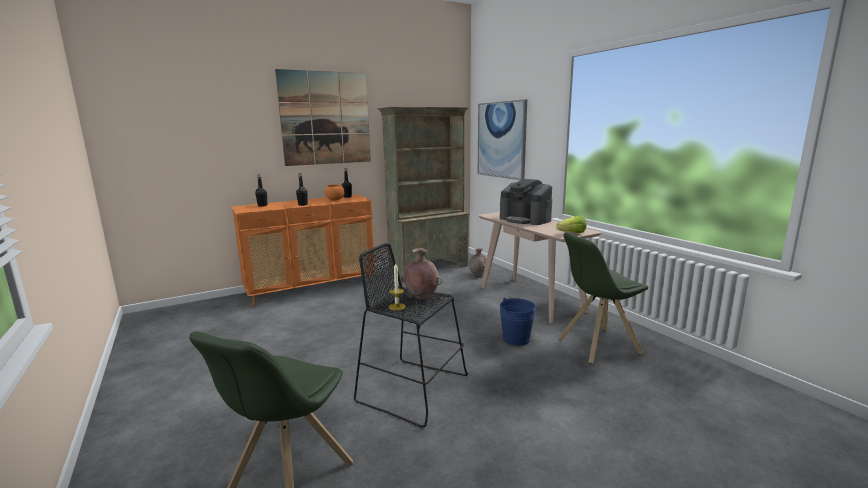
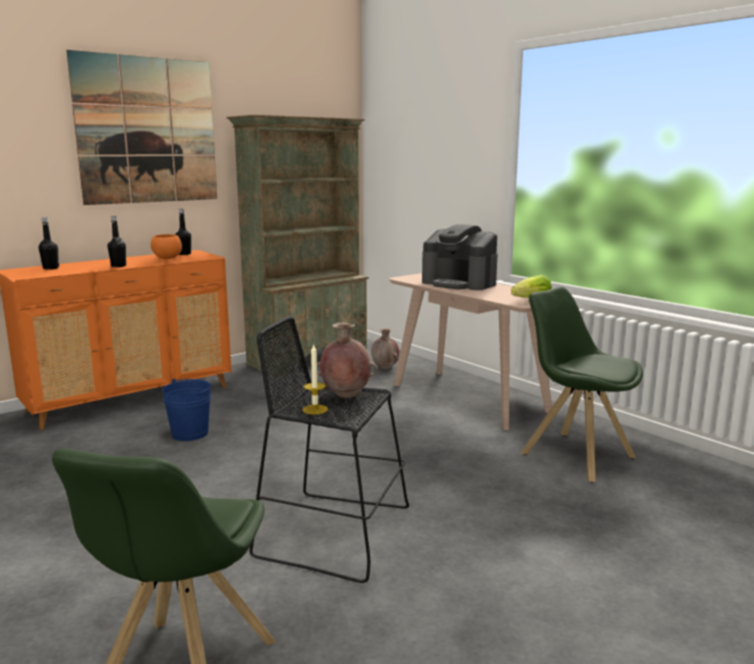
camera: 10 degrees left, 0 degrees up
(501, 140) = (413, 168): picture -> none
(516, 339) = (463, 454): blue bucket -> blue bucket (190, 433)
(598, 345) = (576, 455): green chair -> green chair turned 75 degrees clockwise

